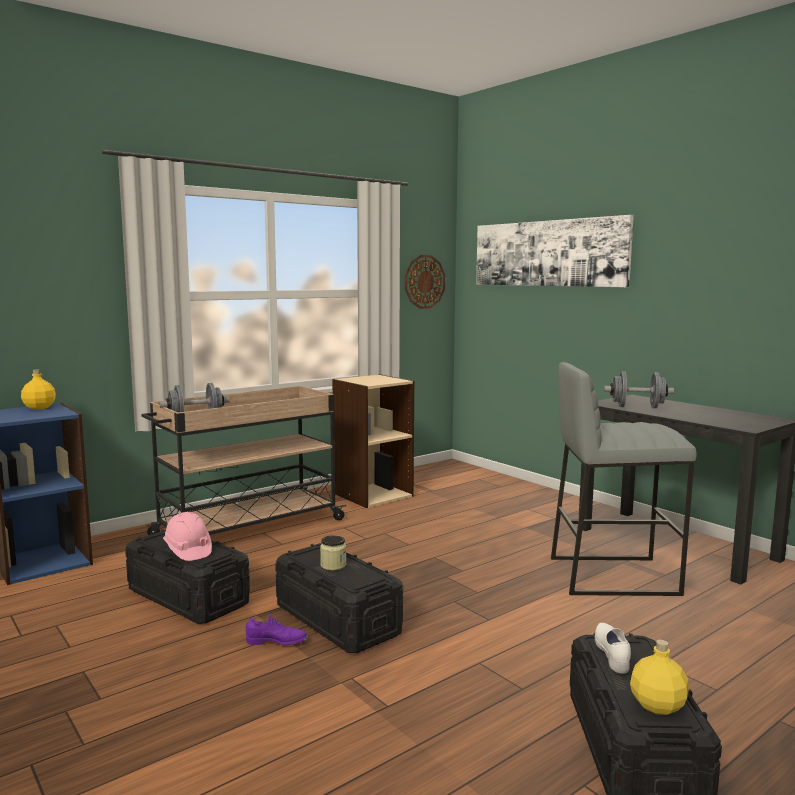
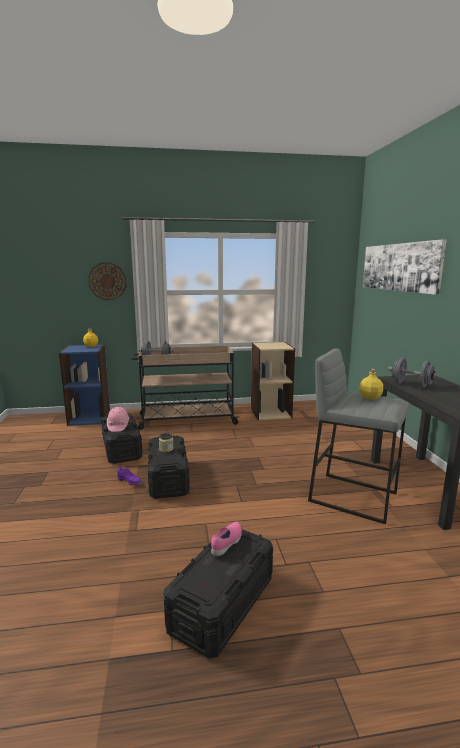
camera: 30 degrees right, 5 degrees up
(424, 281) = (329, 284): wall clock -> wall clock (107, 281)
(613, 656) = (227, 543): white shoe -> pink shoe
(656, 705) = (206, 581): yellow bottle -> yellow bottle (370, 397)

